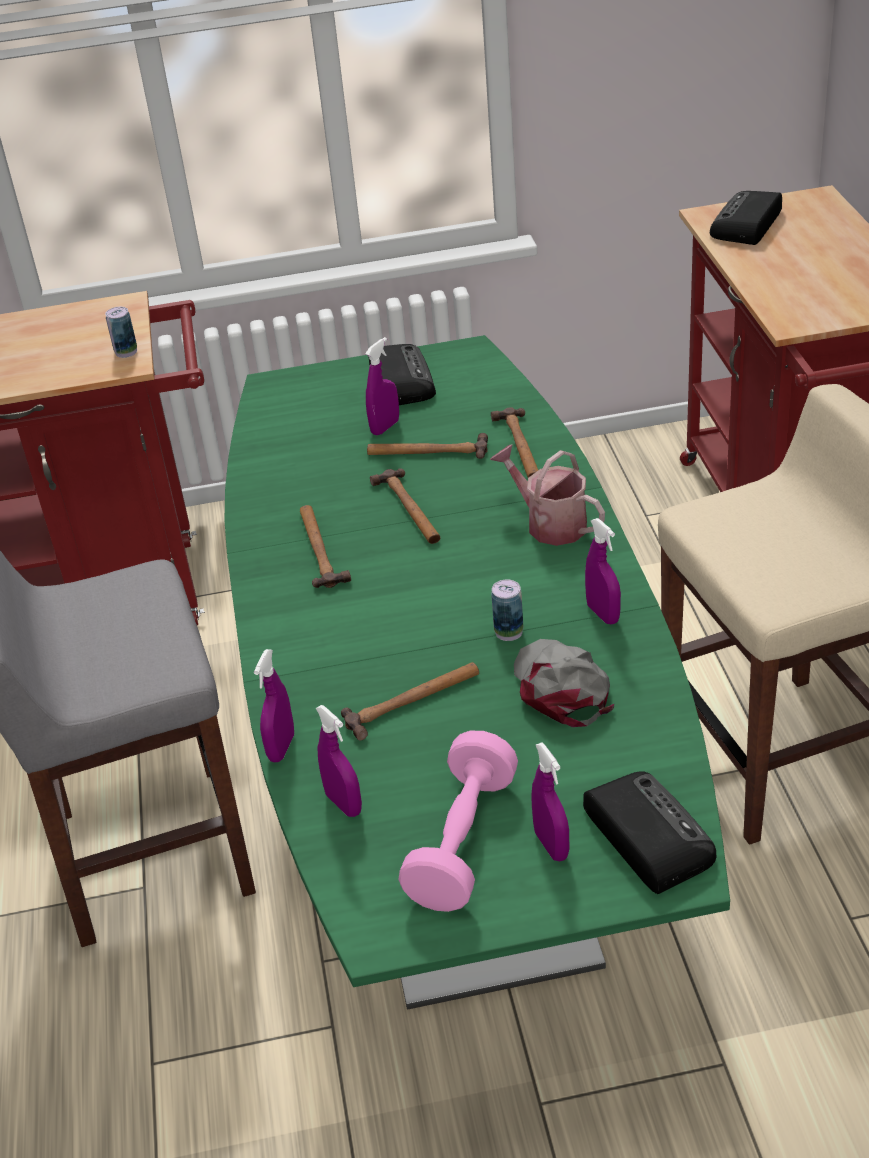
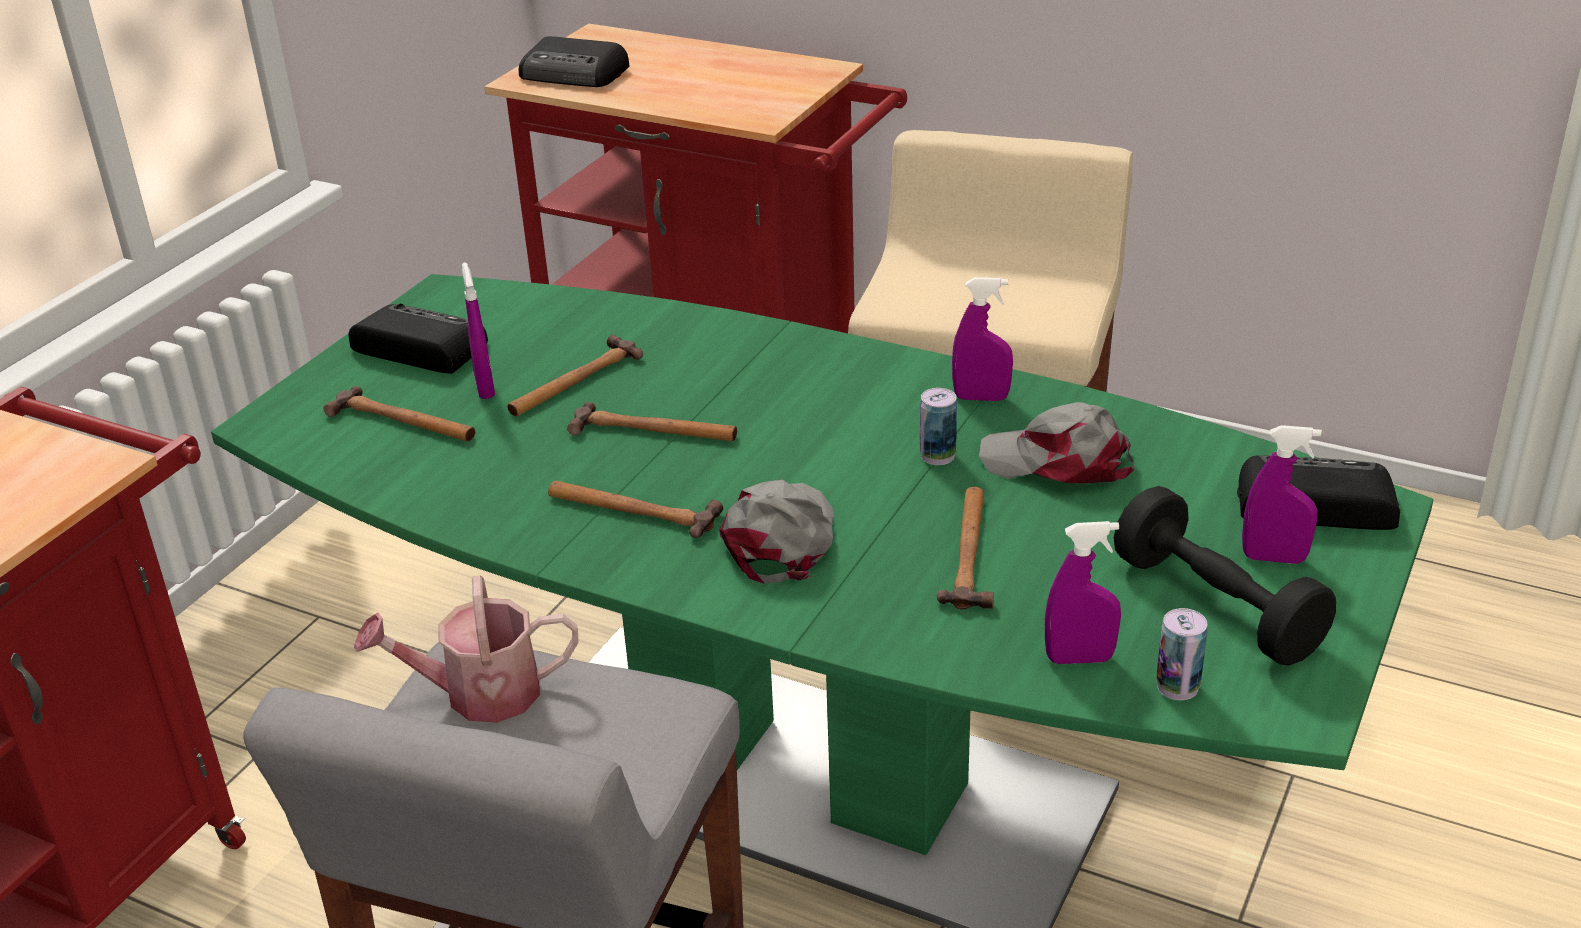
camera: 55 degrees left, 5 degrees down
(126, 352) = (66, 457): can -> can (1177, 686)
(281, 748) = (939, 666): purple spray bottle -> none
(348, 618) = (781, 539): none -> grey cap
(462, 841) = (1216, 606): pink dumbbell -> black dumbbell
(519, 447) = (656, 333): hammer -> hammer (403, 422)
(549, 523) = (804, 367): watering can -> watering can (479, 694)
(746, 225) = (575, 74): radio -> radio turned 45 degrees counterclockwise

